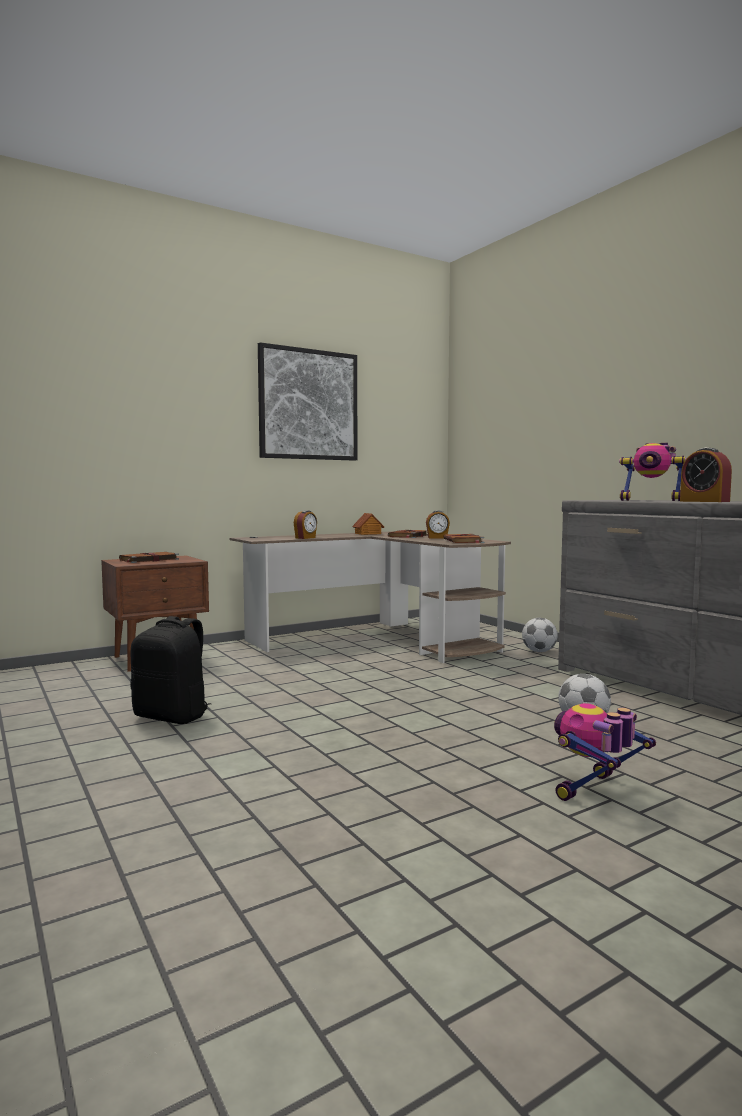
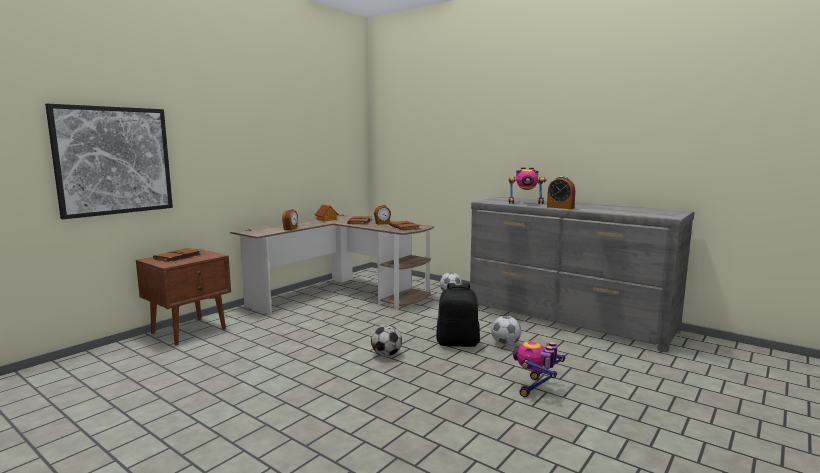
camera: 20 degrees left, 5 degrees up
(173, 716) = (247, 379): black backpack -> black backpack (458, 343)
(308, 405) = (279, 126): picture -> picture (114, 160)
(380, 713) = (386, 355): none -> football

